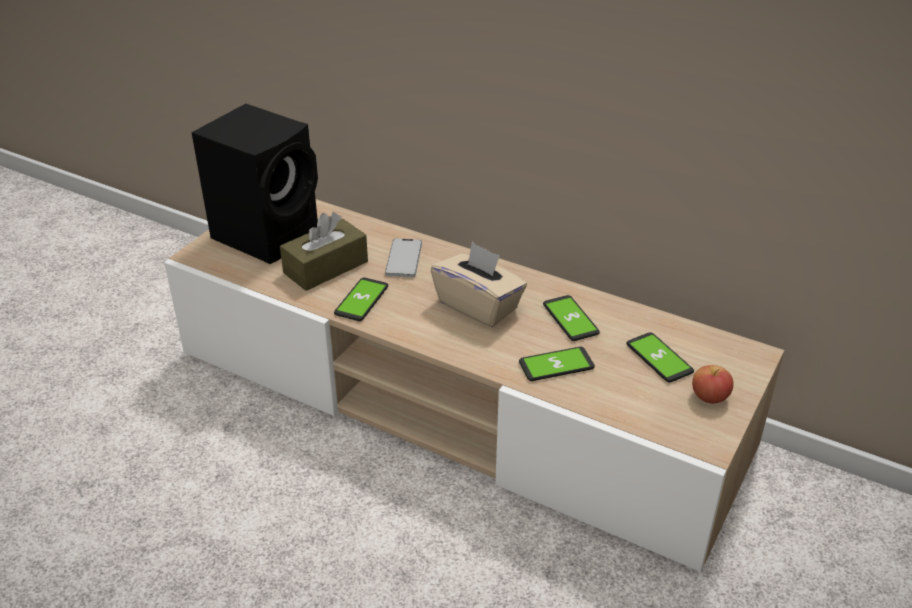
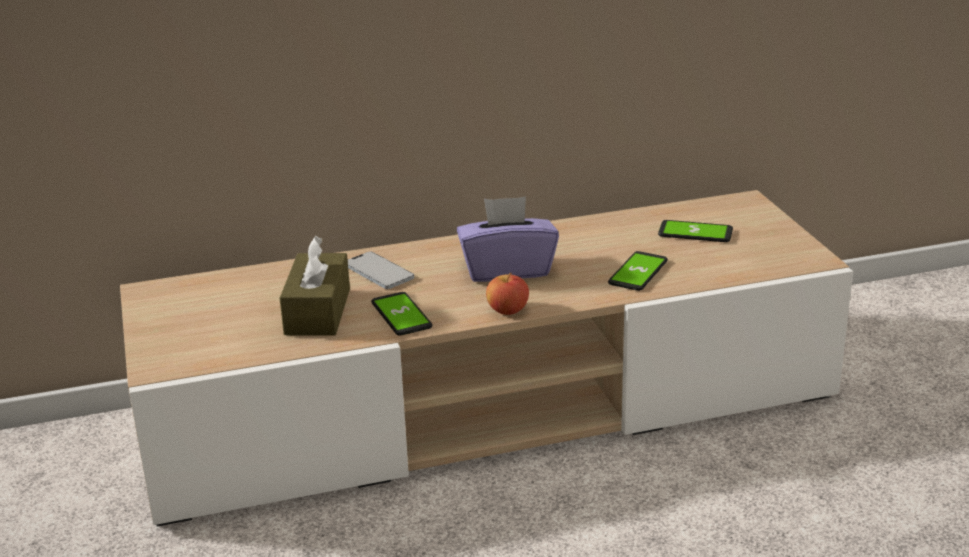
camera: 45 degrees left, 10 degrees down
(268, 234) = (203, 317): black speaker -> none
(478, 306) = (507, 269): beige tissue box -> purple tissue box
(570, 319) = (591, 242): phone -> none
(709, 397) = (766, 236): apple -> apple (507, 310)

